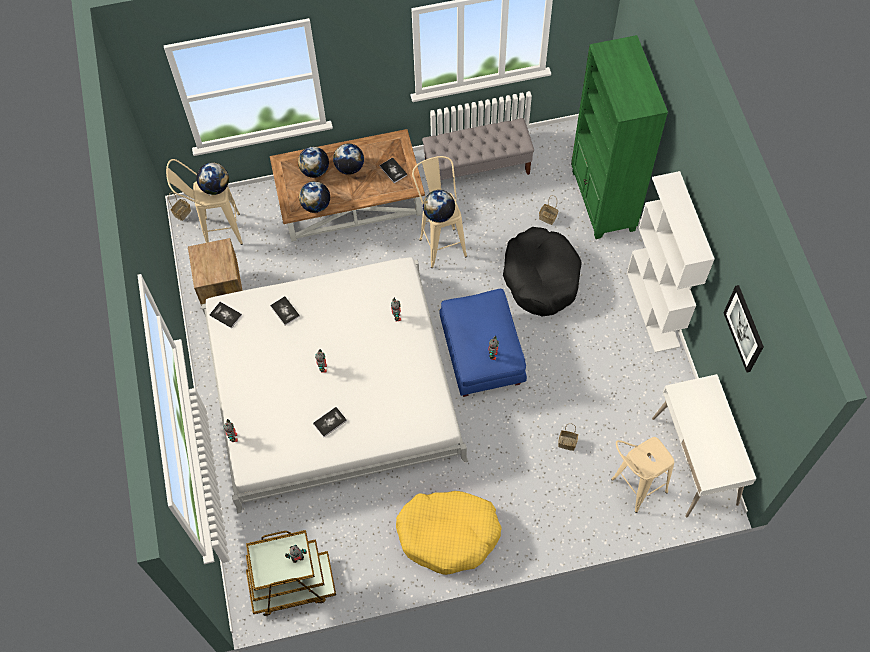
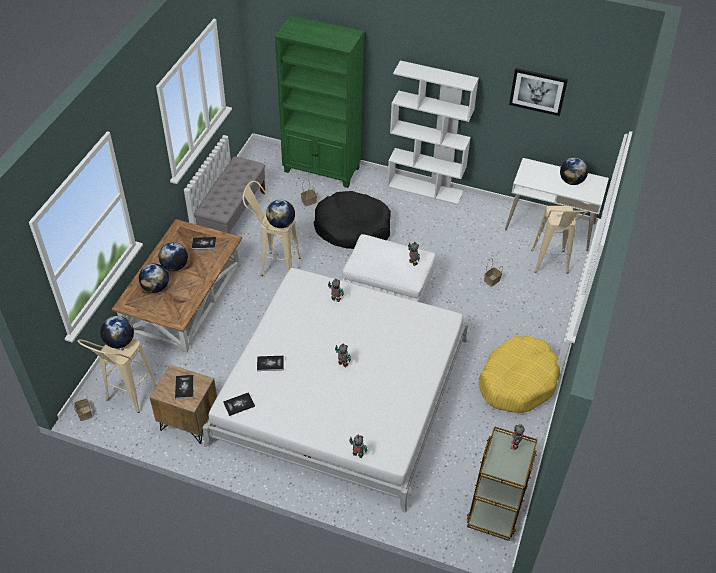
camera: 60 degrees left, 15 degrees down
(316, 205) = (188, 302): globe -> globe (571, 181)
(330, 422) = (394, 383): book -> book (184, 387)
(481, 354) = (386, 290): blue ottoman -> white ottoman

